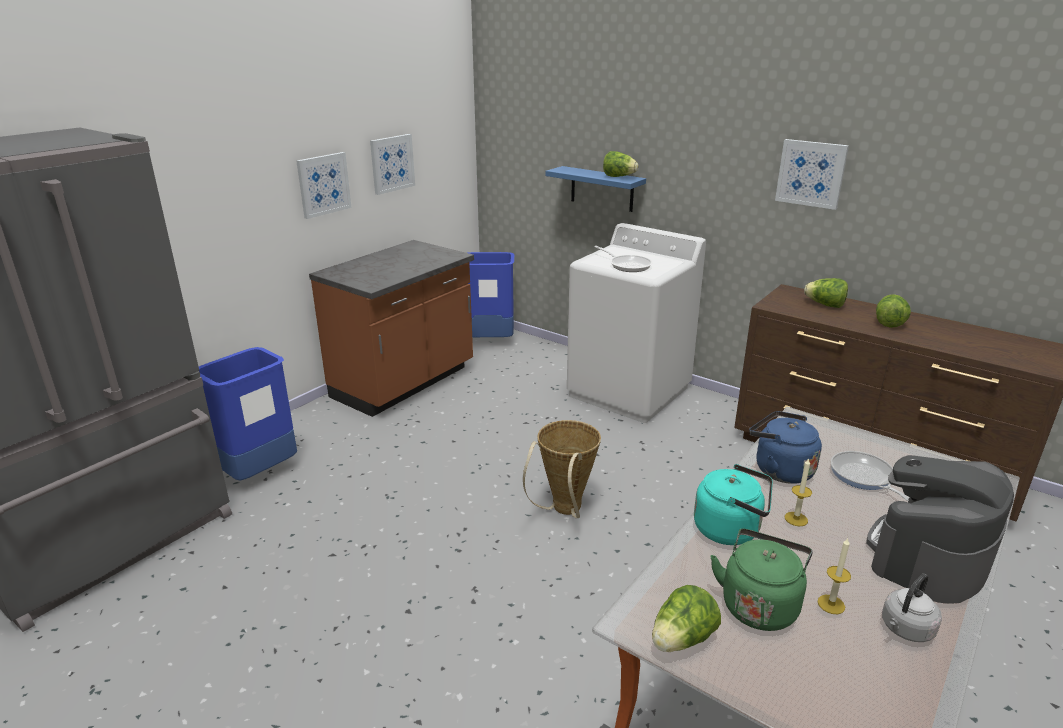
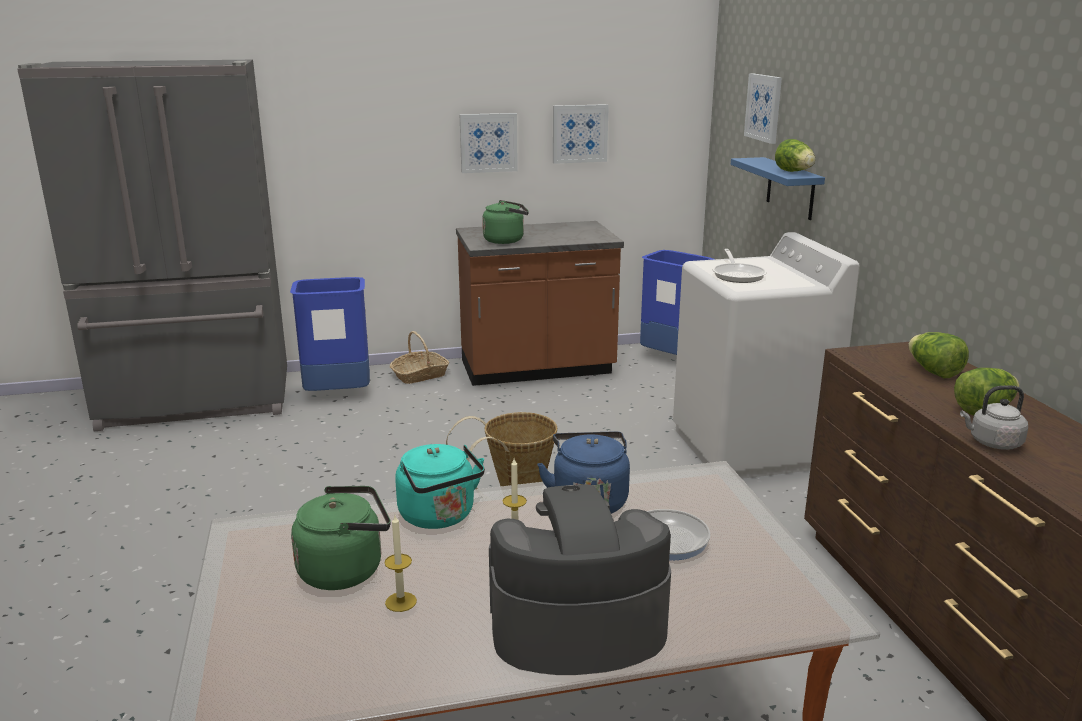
camera: 40 degrees right, 5 degrees down
(311, 424) = (420, 375): none -> basket
(382, 275) = (506, 240): none -> green kettle
(682, 640) = (246, 556): lettuce -> none
(811, 173) = (969, 181): picture -> picture (764, 107)
(905, 629) = (420, 652): grey kettle -> grey kettle (992, 443)

